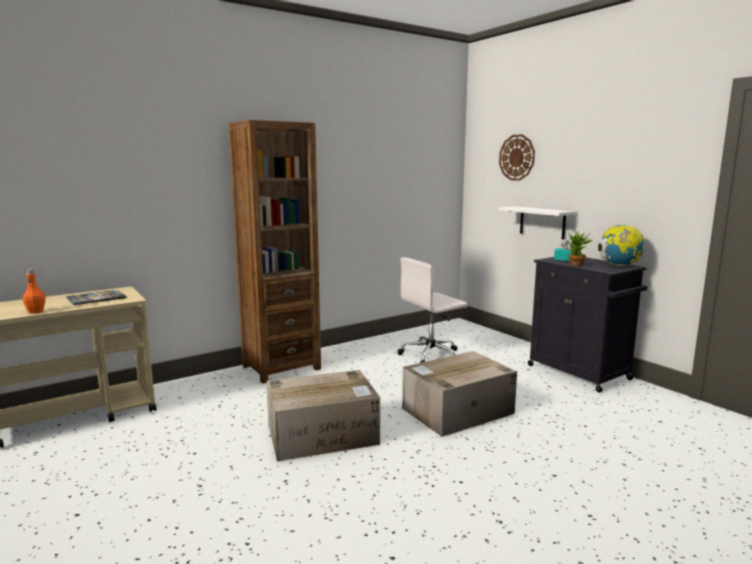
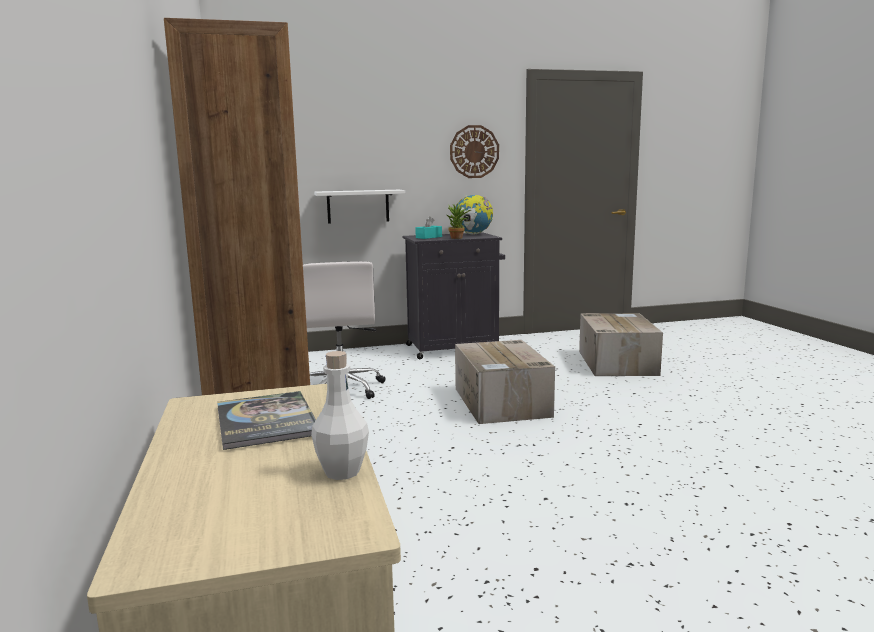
camera: 70 degrees left, 0 degrees up
(36, 312) = (342, 472): orange bottle -> white bottle
(323, 434) = (520, 471): cardboard box -> cardboard box (616, 362)
(517, 157) = (310, 131): wall clock -> wall clock (474, 151)

